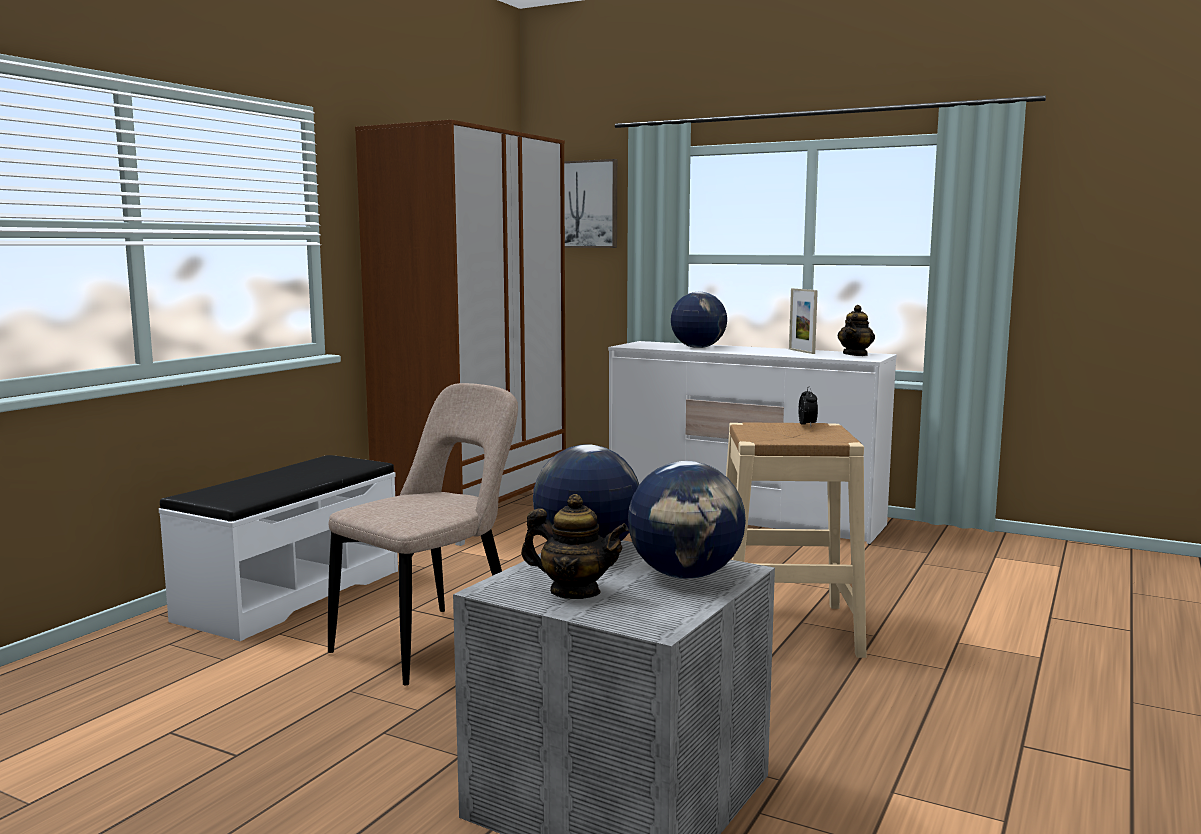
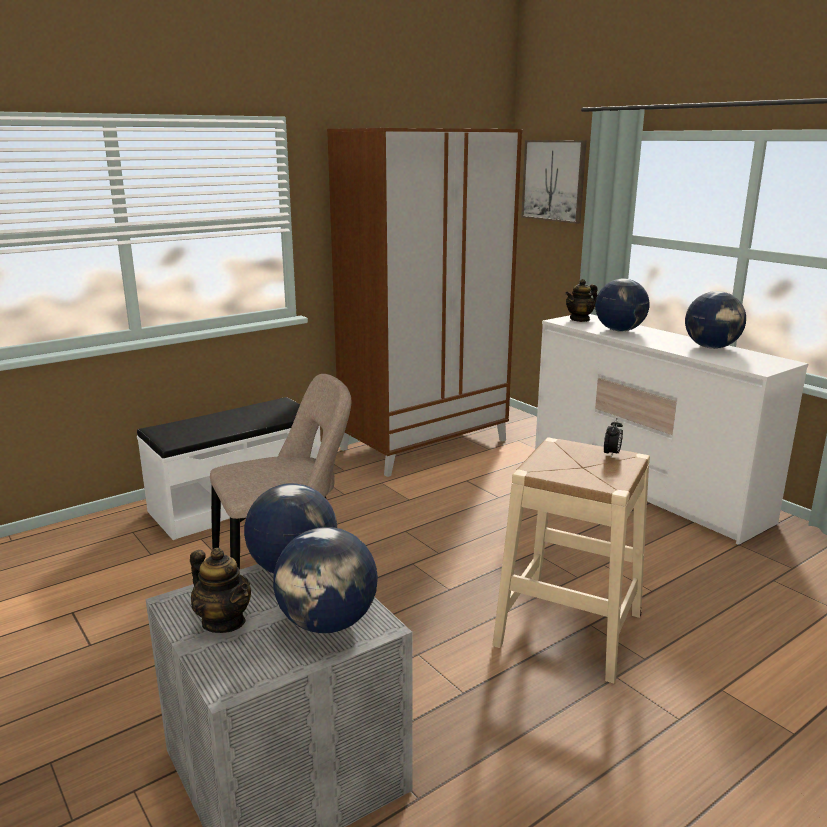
camera: 25 degrees right, 10 degrees up
(801, 351) = (711, 347): picture frame -> globe
(855, 354) = (760, 360): teapot -> teapot (580, 319)

